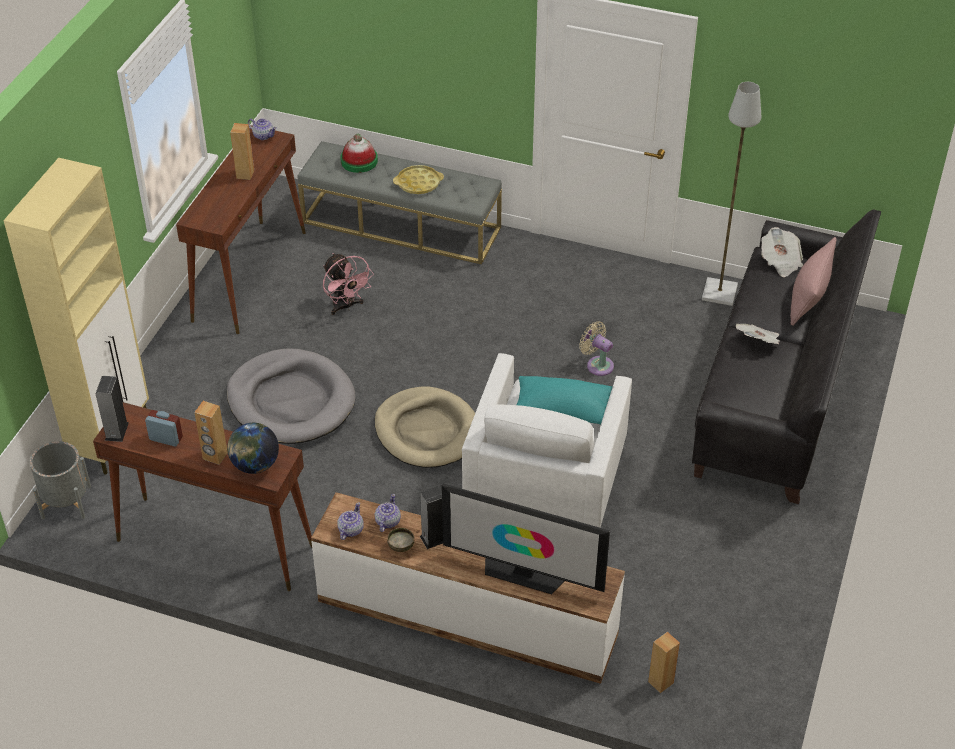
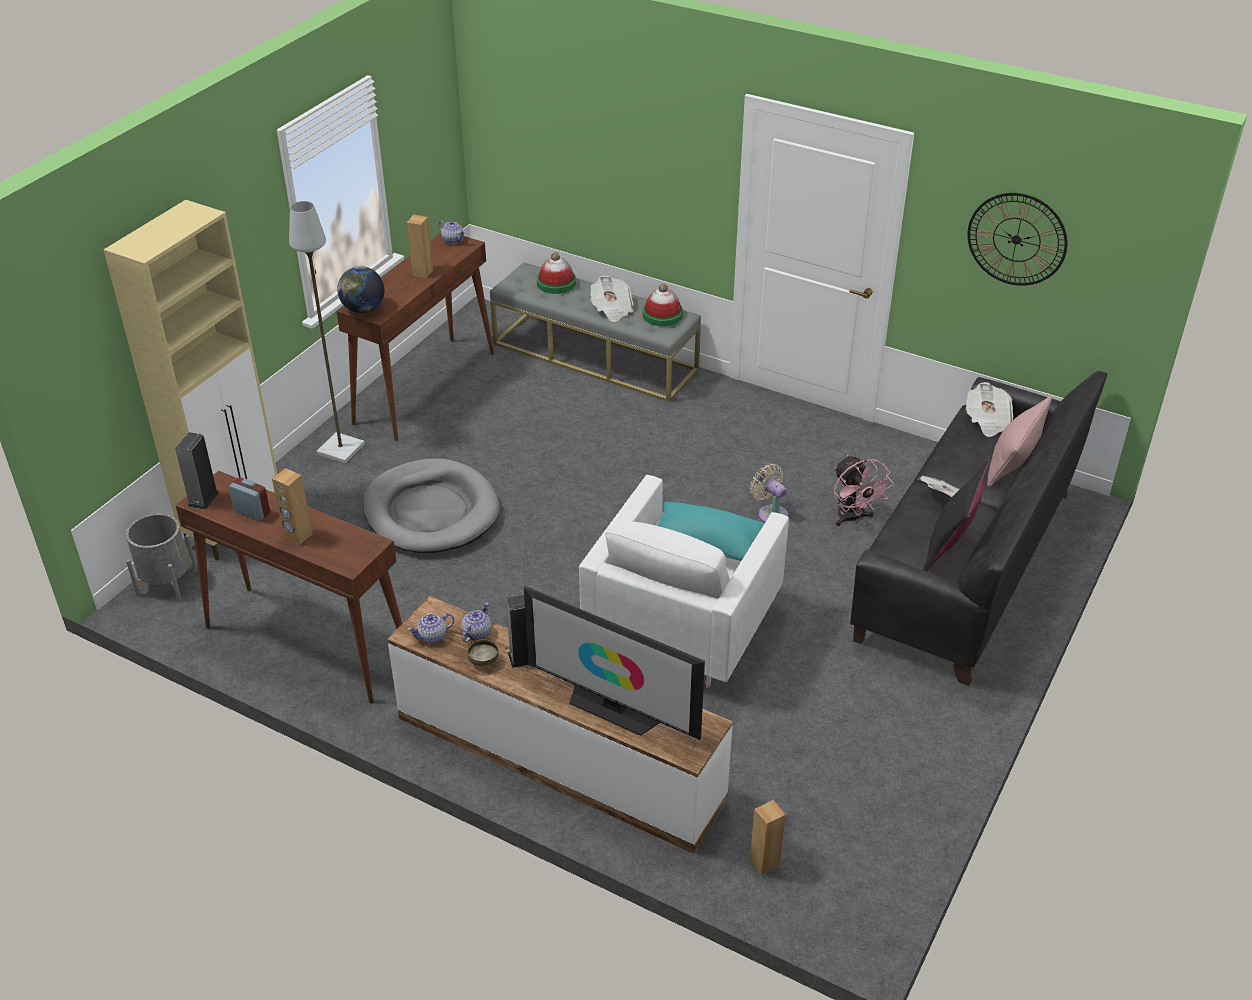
camera: 10 degrees right, 5 degrees down
(255, 465) = (337, 550): globe -> globe (363, 310)
(346, 306) = (515, 427): pink fan -> pink fan (853, 518)
(350, 530) = (433, 636): teapot -> teapot turned 150 degrees counterclockwise
(418, 183) = (612, 309): yellow tray -> newspaper
(427, 431) = (567, 558): beige dog bed -> none
(467, 184) = (662, 315): none -> hat
(718, 292) = (921, 456): grey floor lamp -> grey floor lamp (340, 449)
(770, 390) = (949, 550): none -> black pillow
(795, 103) = (1016, 239): none -> wall clock

